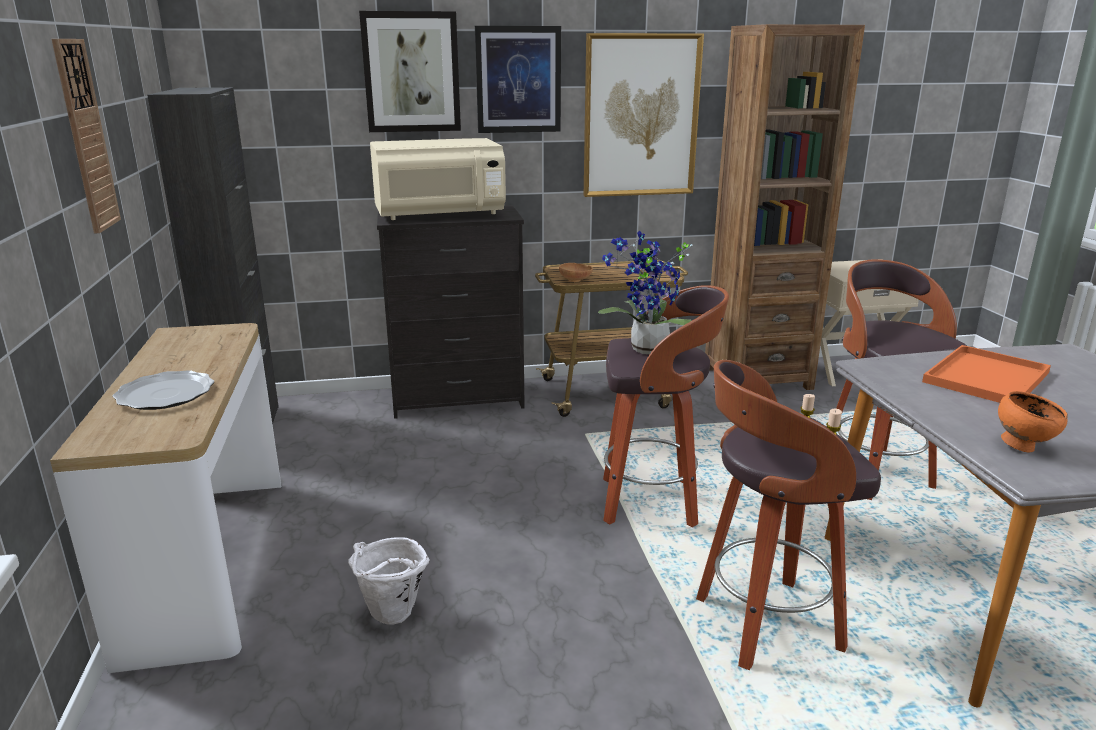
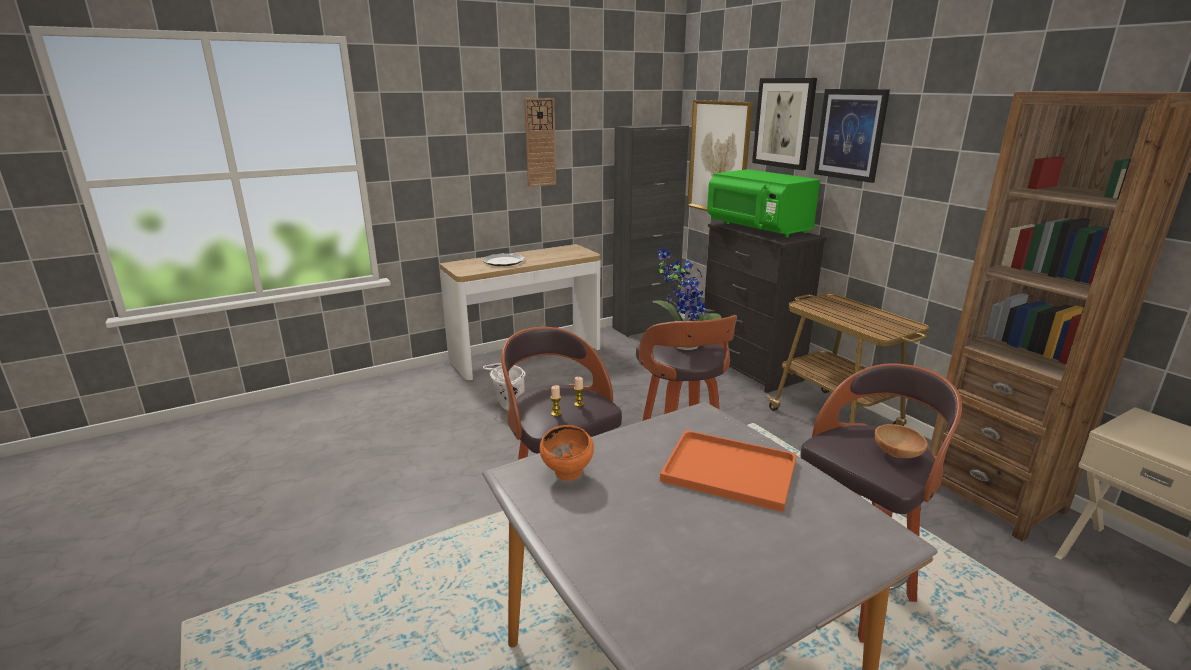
camera: 70 degrees right, 0 degrees up
(440, 215) = (758, 228): beige microwave -> green microwave
(576, 281) = (807, 307): brown bowl -> brown bowl (897, 455)
(641, 116) = (949, 180): picture -> picture (719, 158)

